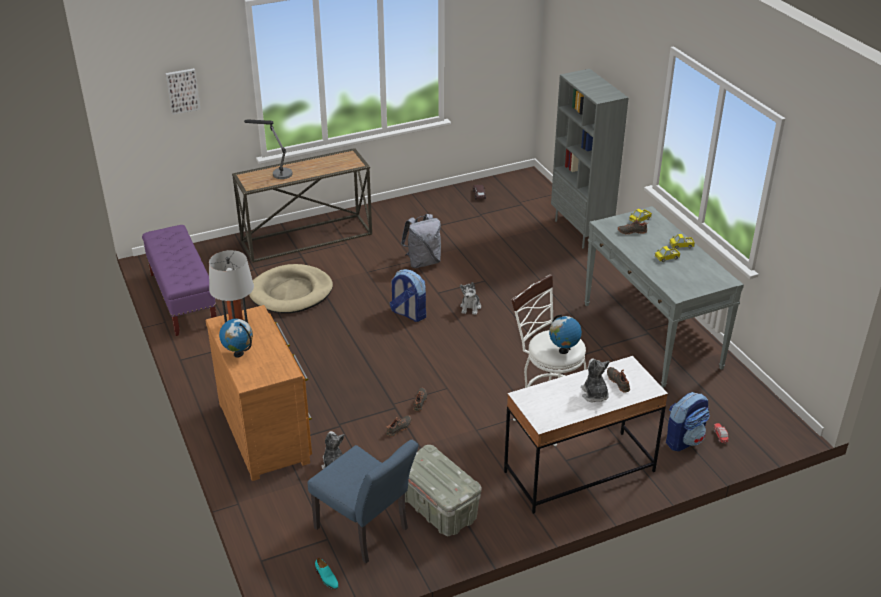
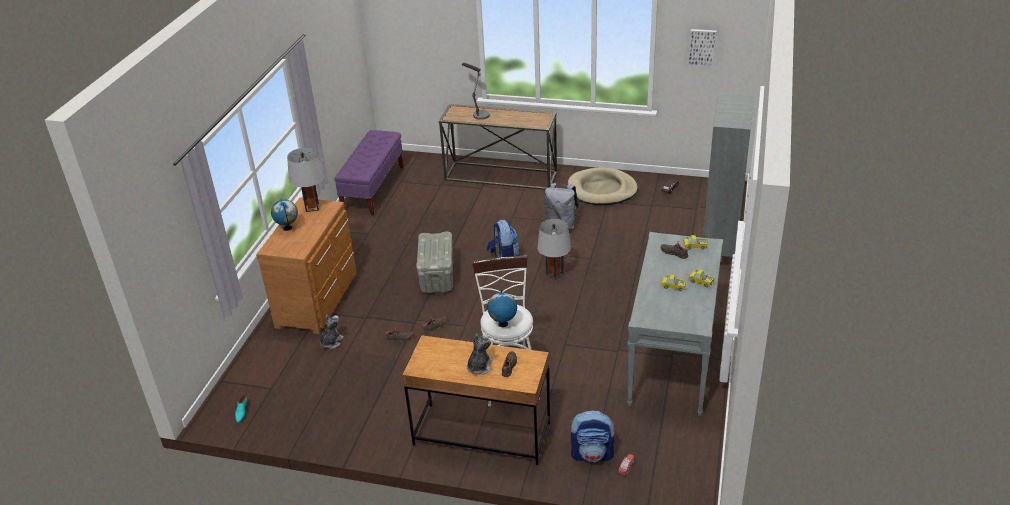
camera: 40 degrees right, 0 degrees up
(182, 90) = (420, 26): picture -> picture (702, 47)
(291, 292) = (444, 211): beige dog bed -> beige dog bed (602, 190)
(366, 532) = (297, 397): blue chair -> none
(438, 509) = (357, 406): grey storage box -> grey storage box (437, 277)
(470, 307) = (554, 274): plush toy -> grey table lamp
(579, 471) = (481, 434): white desk -> brown desk

